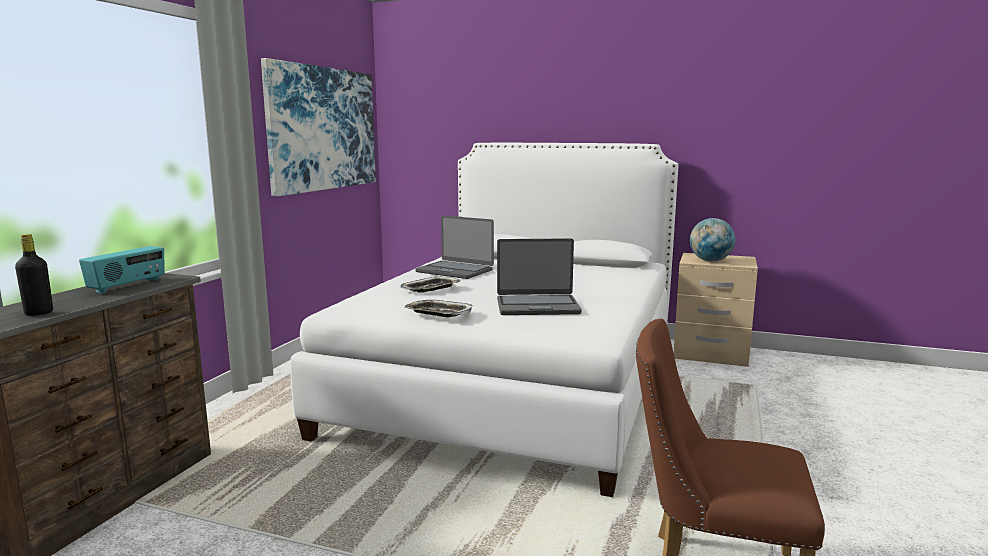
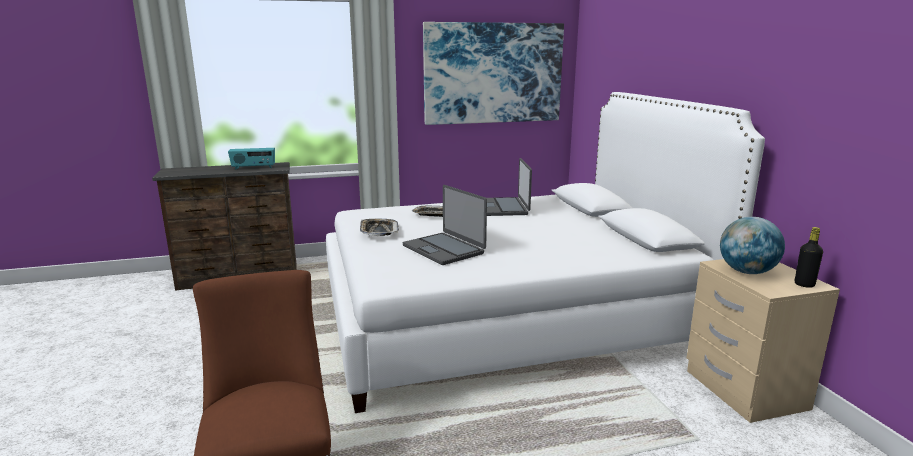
camera: 55 degrees right, 5 degrees up
(39, 313) = (192, 172): black bottle -> black bottle (804, 284)

